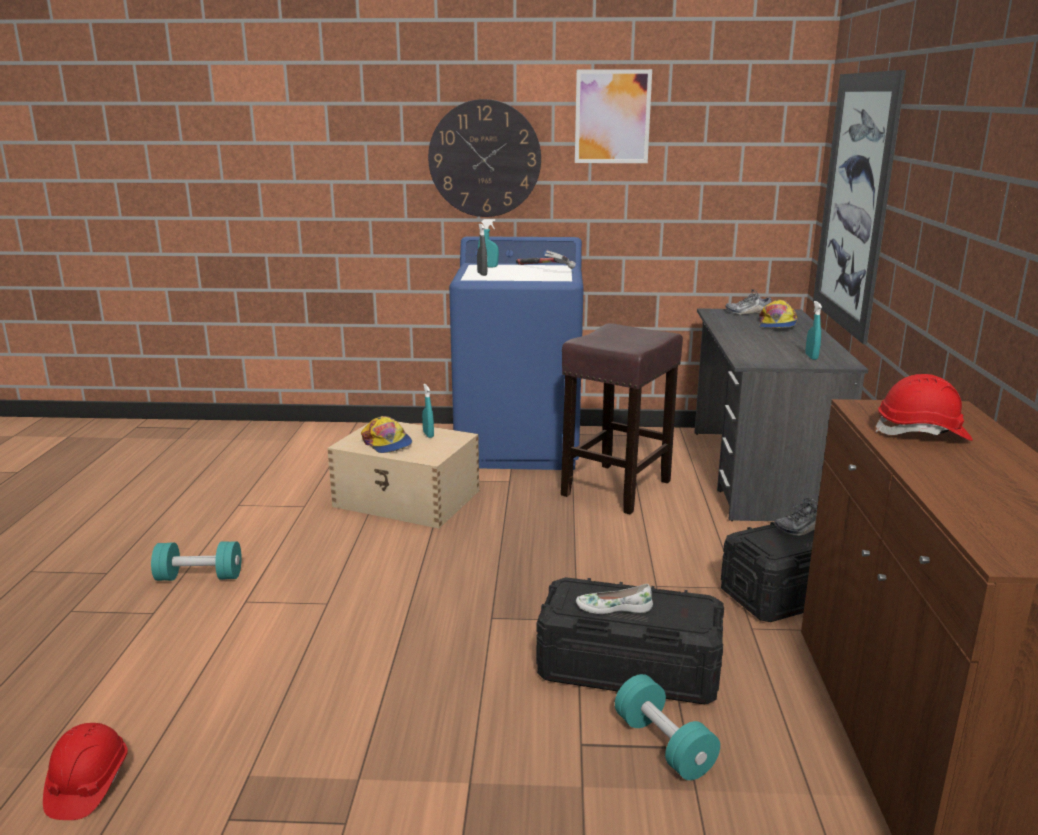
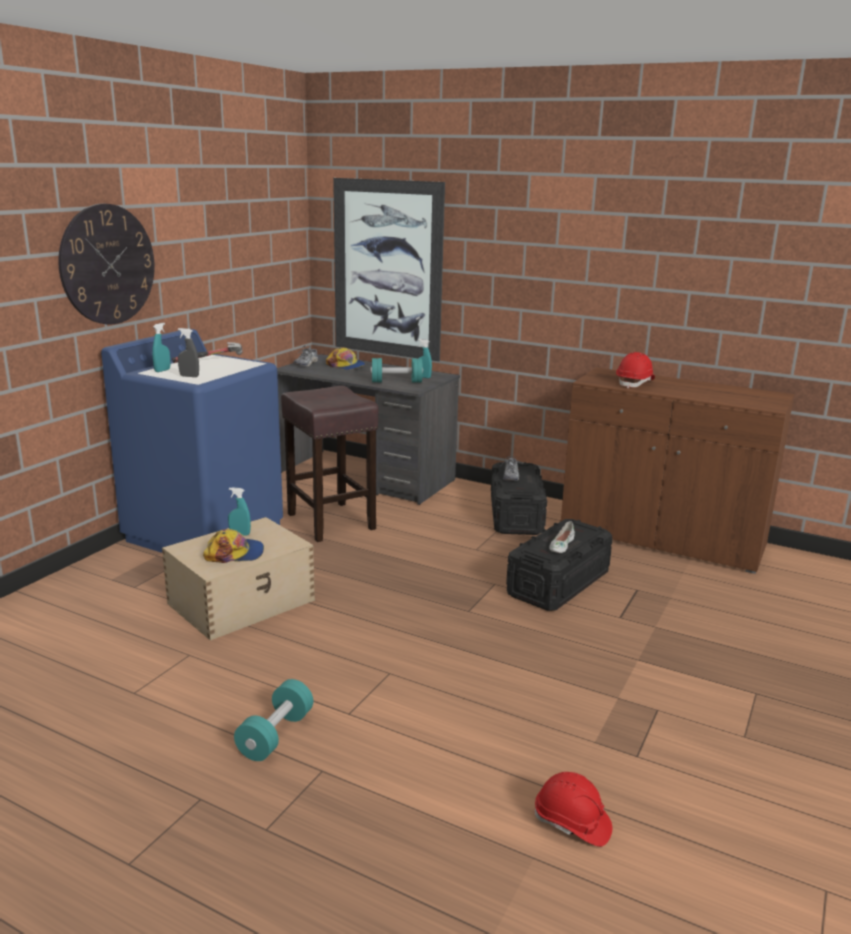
camera: 65 degrees left, 0 degrees up
(612, 117) = (196, 215): picture -> none
(664, 745) = (632, 595): turquoise dumbbell -> turquoise dumbbell (396, 382)

